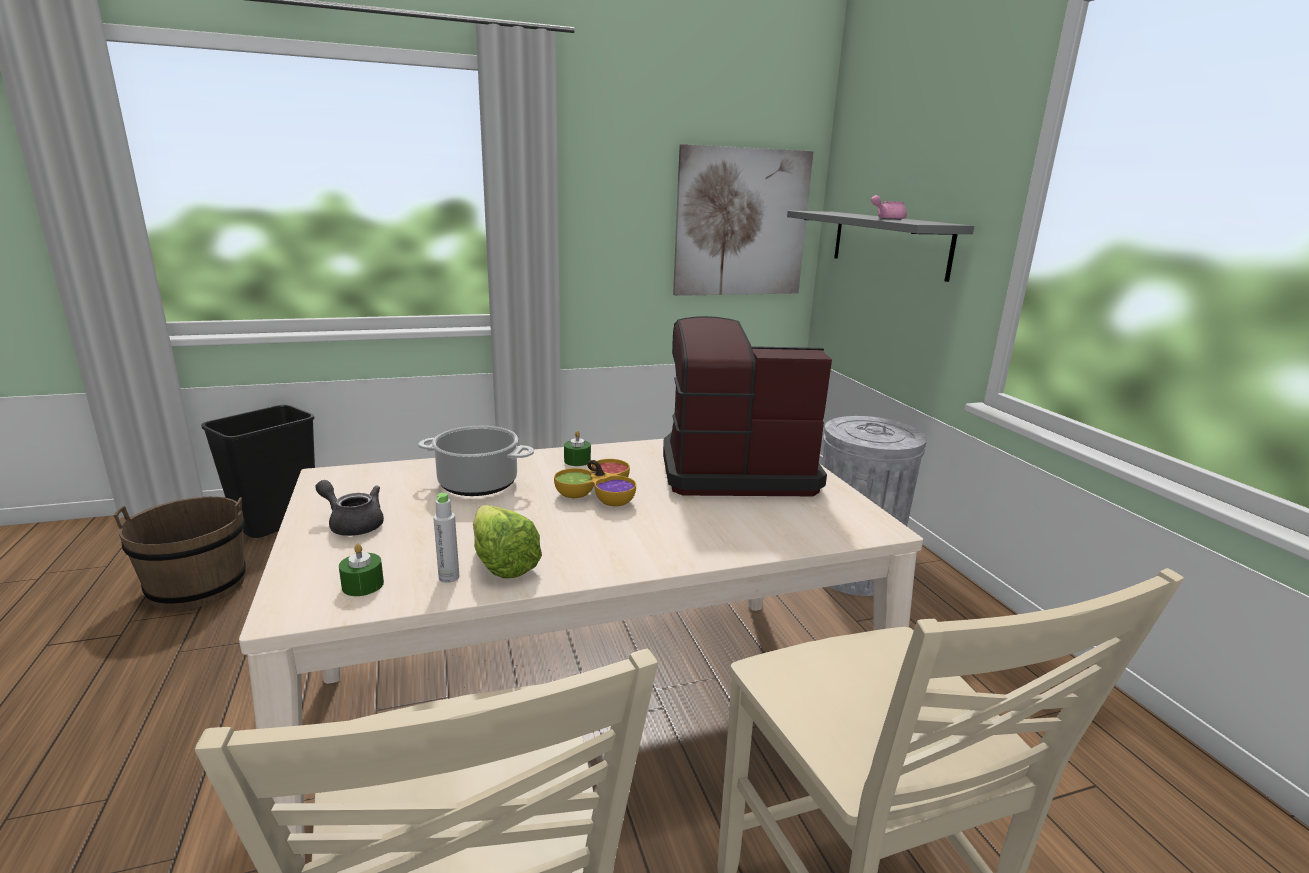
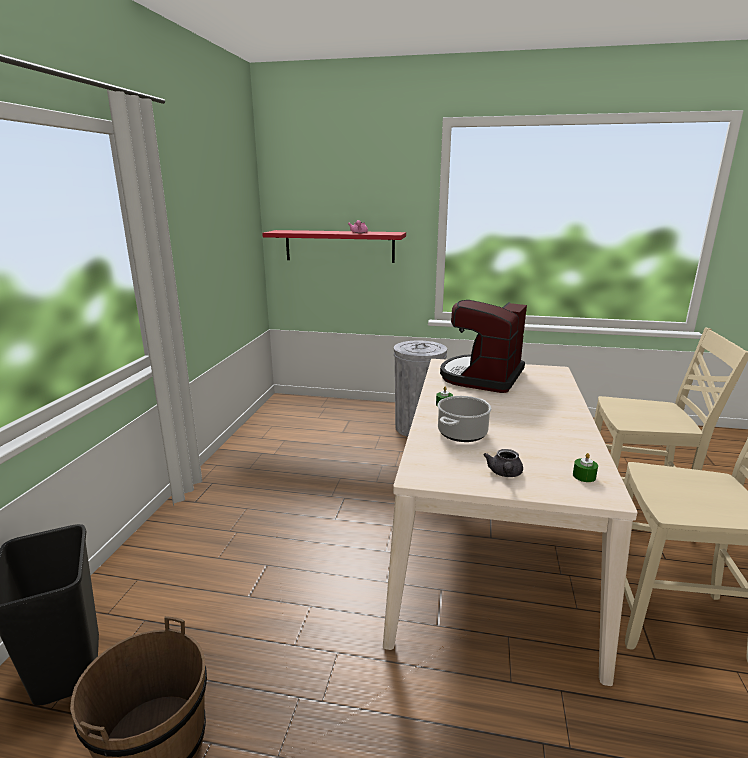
camera: 60 degrees left, 0 degrees up
(353, 524) = (504, 474): grey teapot -> grey teapot turned 45 degrees counterclockwise
(449, 577) = (580, 454): grey bottle -> none
(501, 559) = (564, 440): lettuce -> none
(600, 494) = (495, 408): bowl -> none
(741, 223) = (238, 245): picture -> none
(889, 243) = (339, 246): grey shelf -> red shelf

